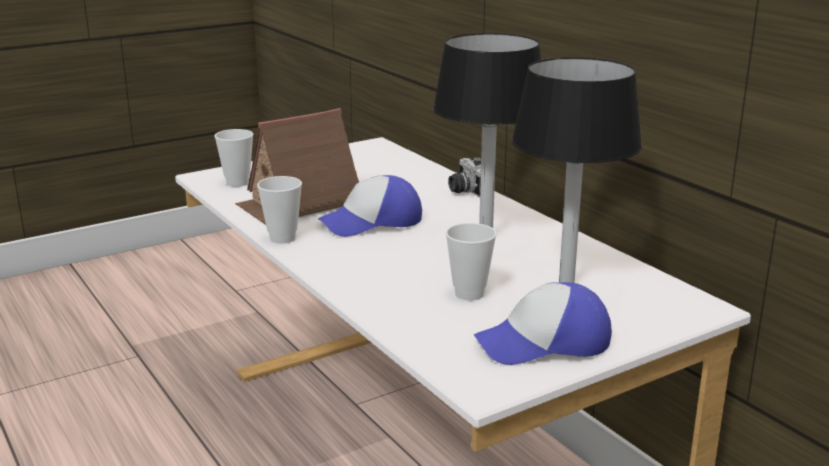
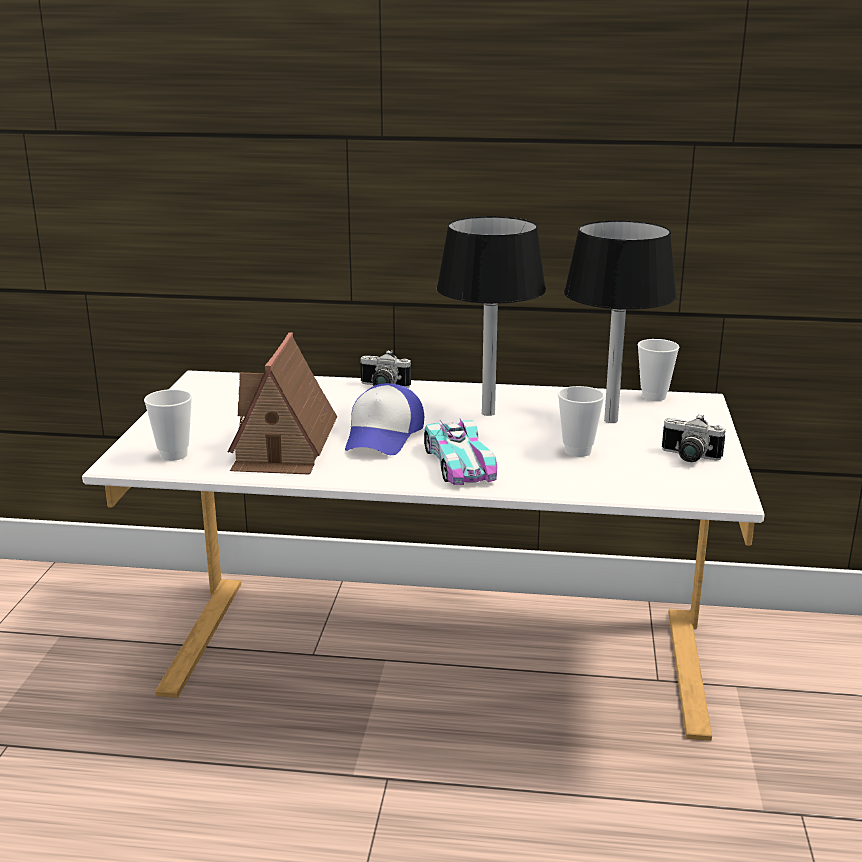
camera: 50 degrees left, 0 degrees up
(282, 238) = (353, 477): cup -> cup (654, 396)
(366, 261) = (459, 463): none -> toy car
(544, 343) = (688, 457): cap -> camera

